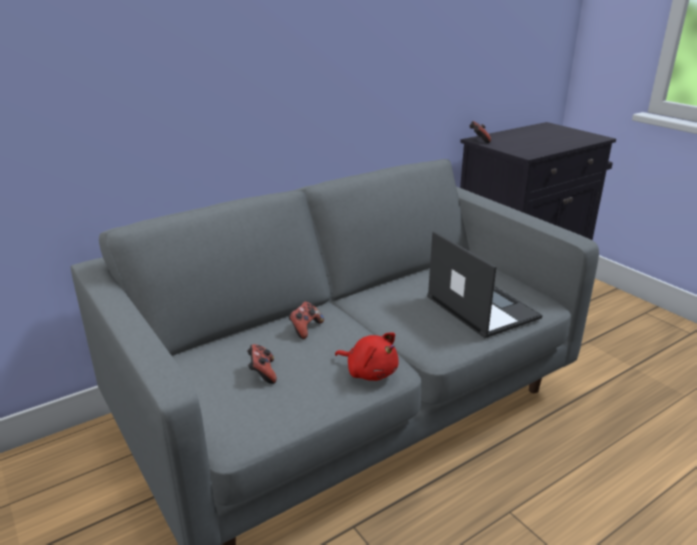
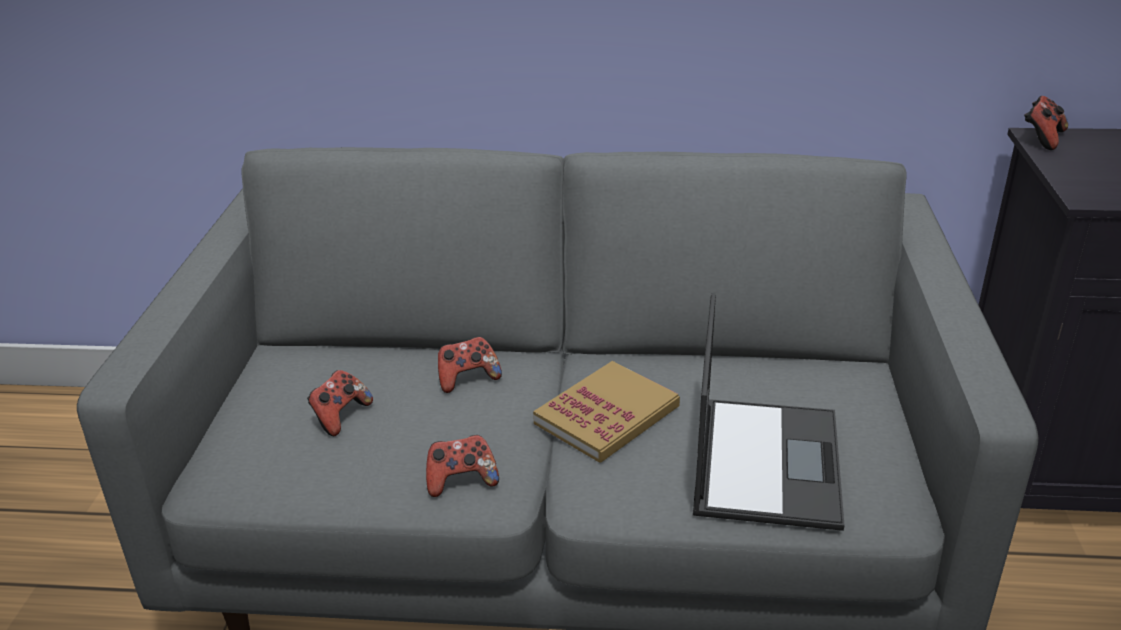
camera: 40 degrees right, 5 degrees up
(369, 372) = (461, 481): red plush toy -> game controller
(394, 317) = (607, 415): none -> book

